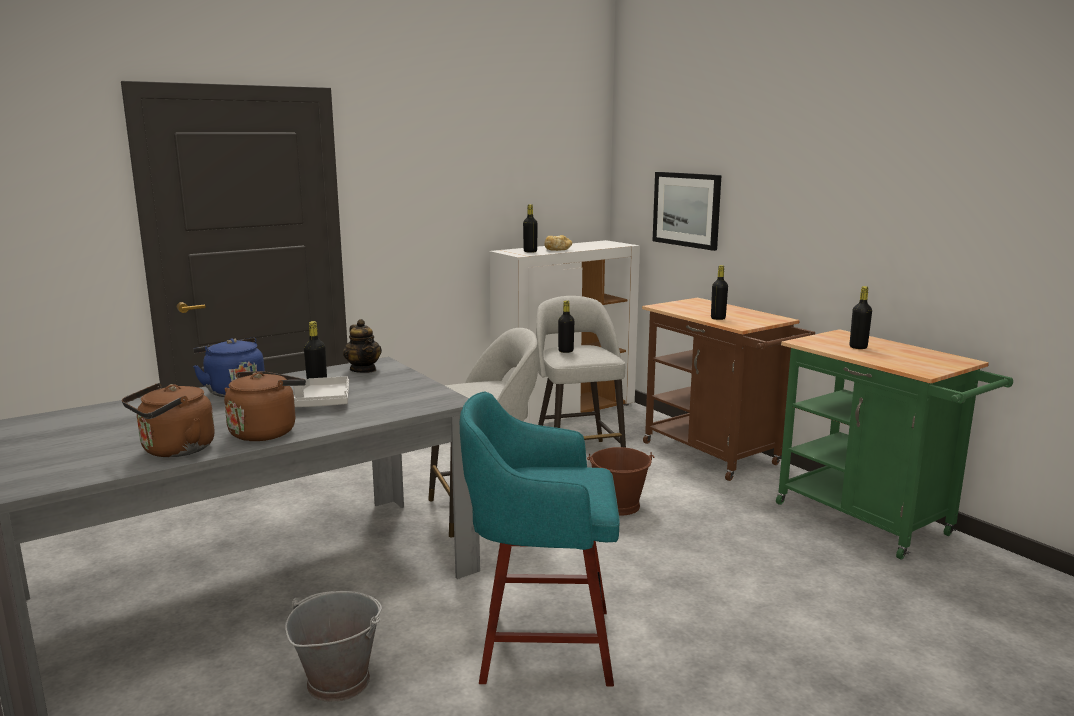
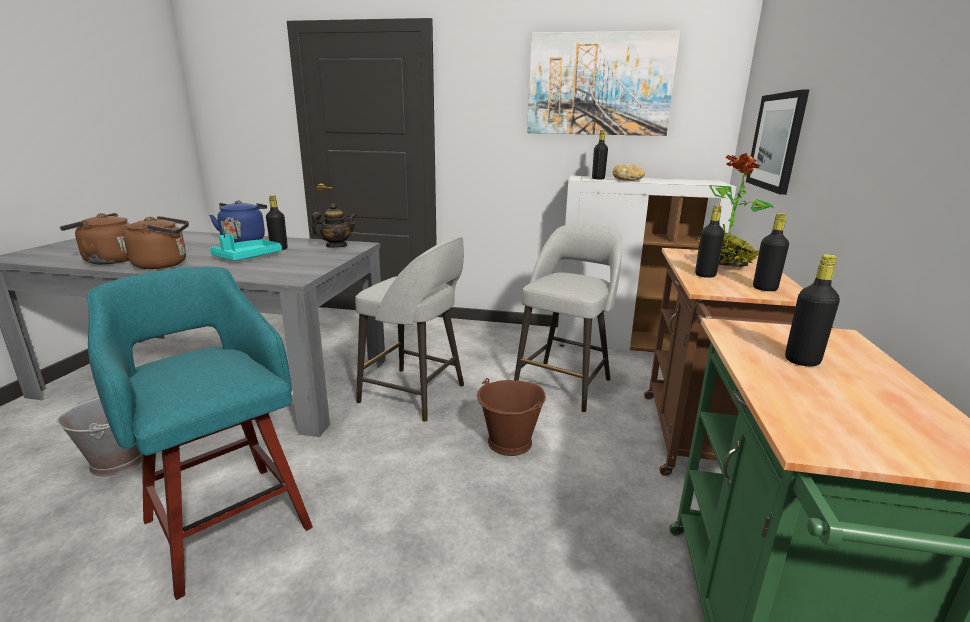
camera: 45 degrees right, 5 degrees up
(323, 402) = (247, 257): grey tray -> turquoise tray
(363, 370) = (336, 246): teapot -> teapot turned 135 degrees counterclockwise
(504, 159) = (599, 85): none -> picture
(566, 351) = (559, 277): black bottle -> black bottle (765, 288)
(705, 309) = (724, 264): none -> potted plant

